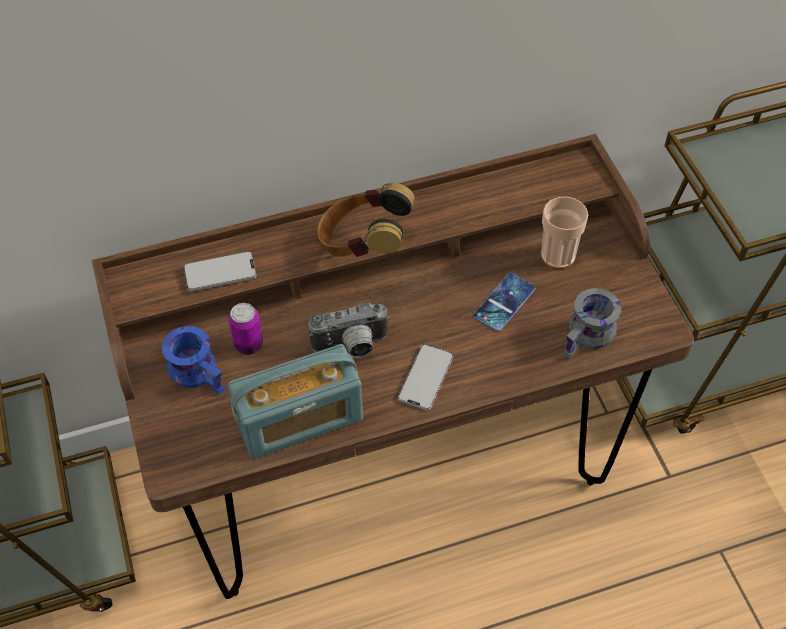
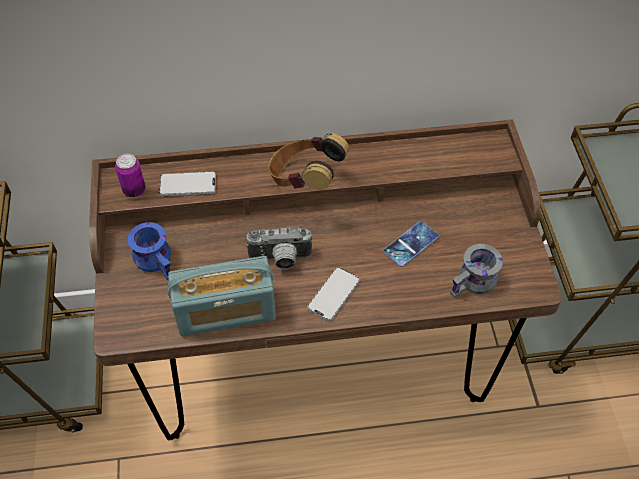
camera: 10 degrees right, 0 degrees up
(249, 345) = (200, 245): can -> can (134, 190)
(558, 256) = (463, 213): cup -> none

